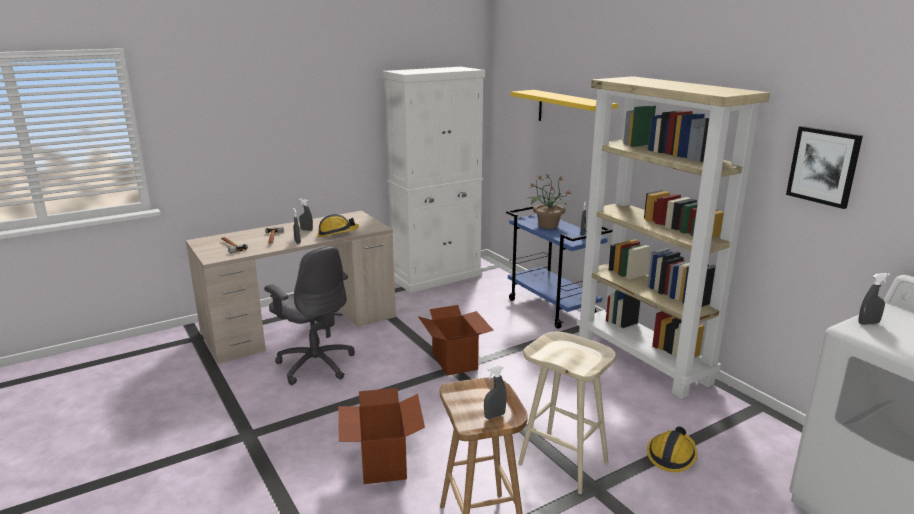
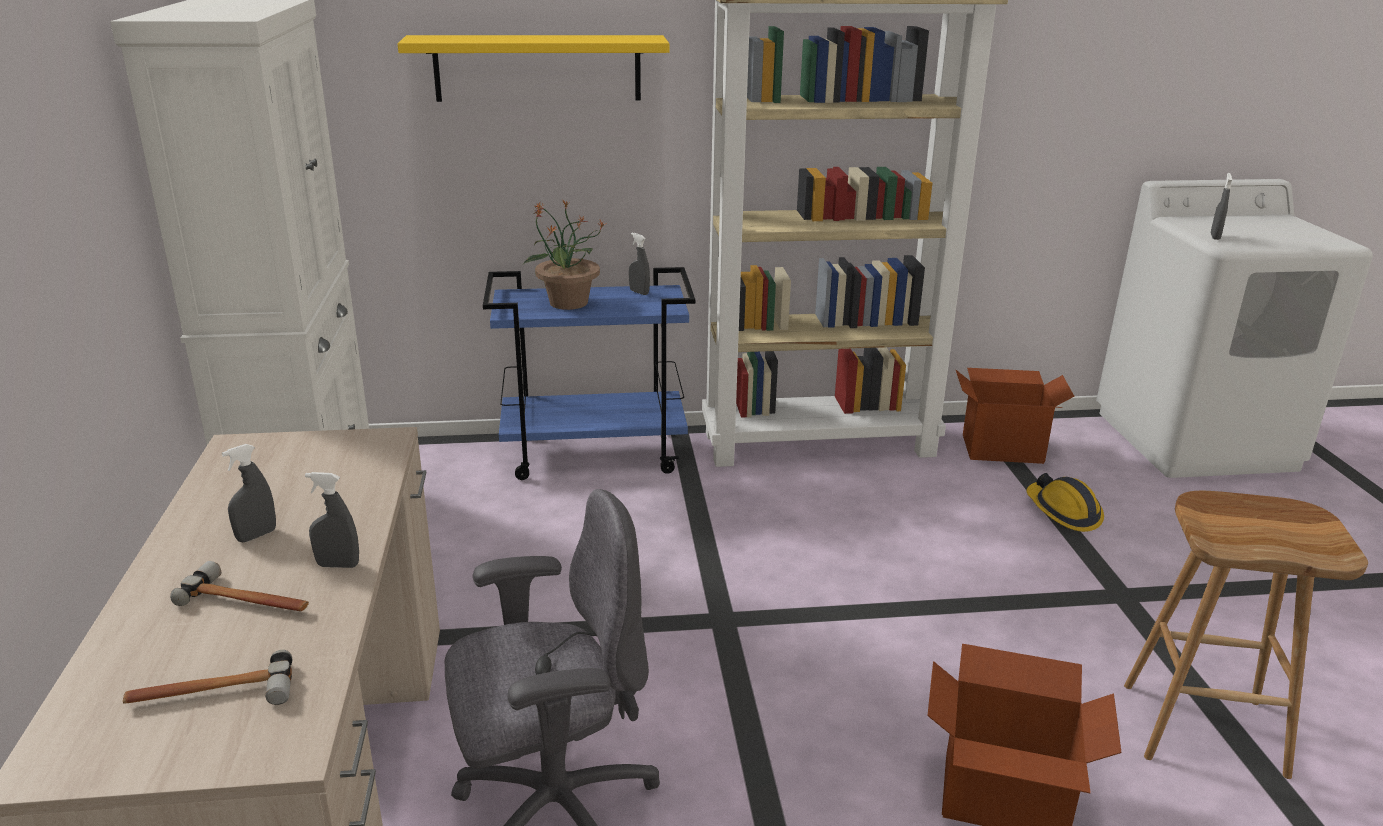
camera: 65 degrees left, 5 degrees up
(337, 233) = (351, 497): hard hat -> none
(455, 361) = (697, 608): cardboard box -> cardboard box (1002, 448)
(494, 416) = (1298, 527): grey spray bottle -> none
(564, 463) = (1058, 599): beige stool -> none
(823, 166) = (1040, 74): picture -> none

